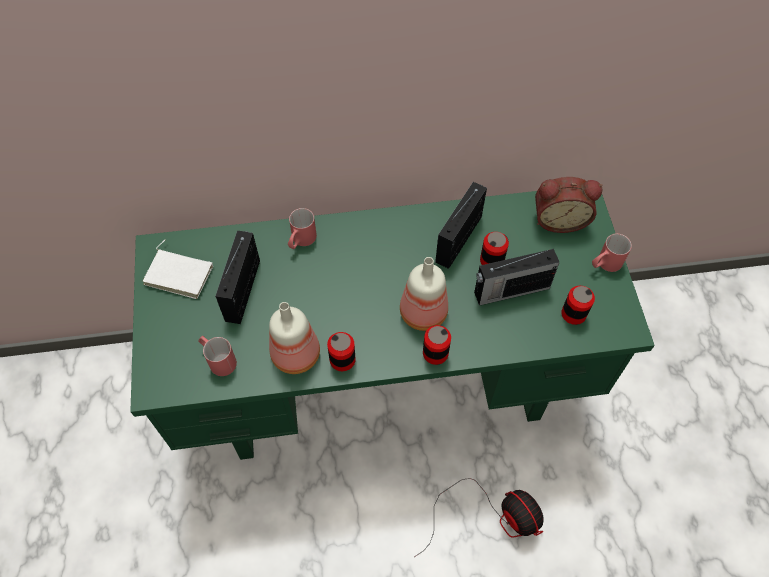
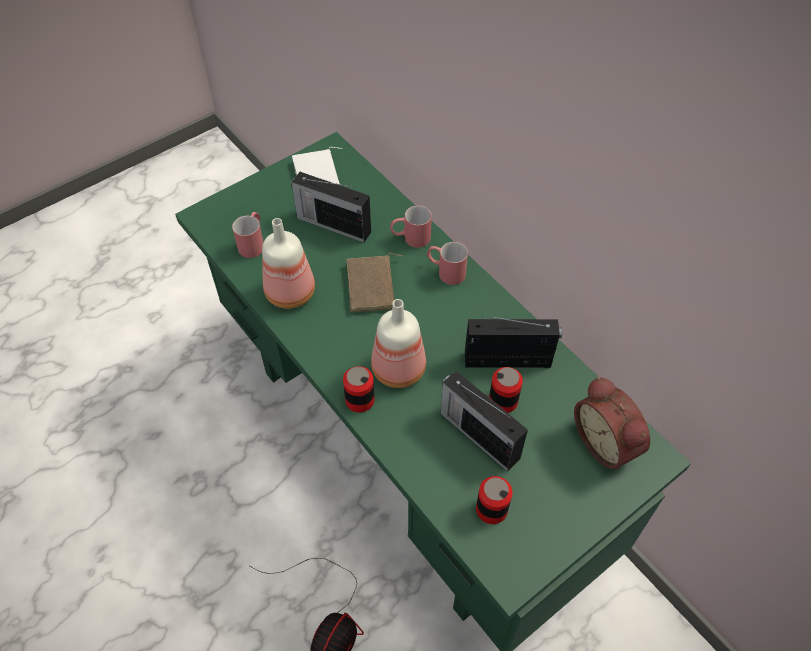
camera: 60 degrees right, 5 degrees down
(243, 289) = (332, 224): radio -> radio turned 135 degrees counterclockwise
(331, 291) = (373, 286): none -> brown book
(342, 360) = (306, 329): can -> none
(604, 264) = (581, 515): red mug -> red mug (445, 271)

